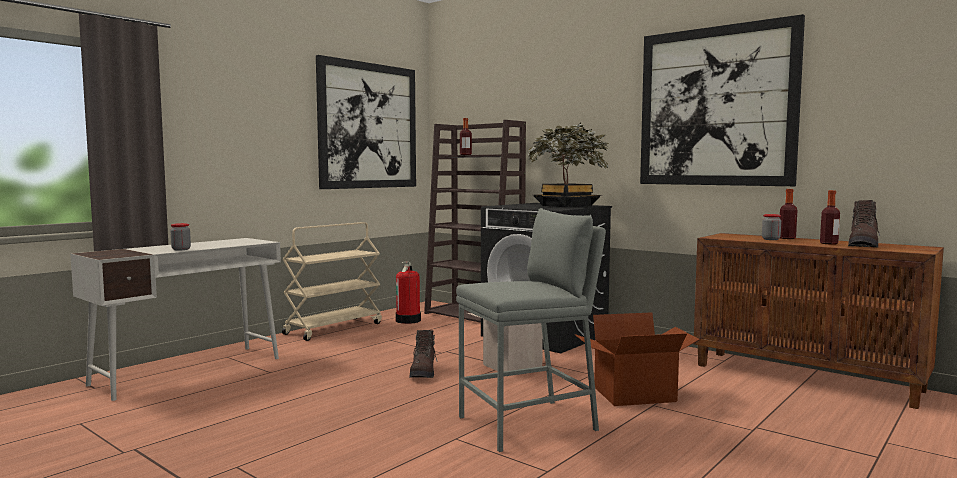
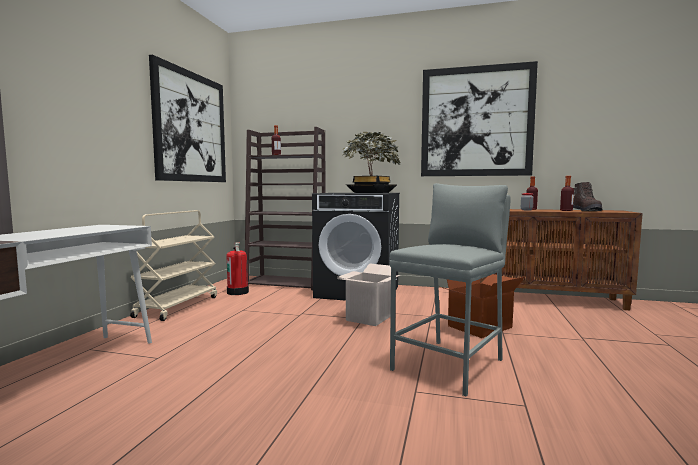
camera: 25 degrees left, 0 degrees up
(181, 249) = (49, 235): jar -> none
(423, 372) = (307, 334): brown boot -> none

